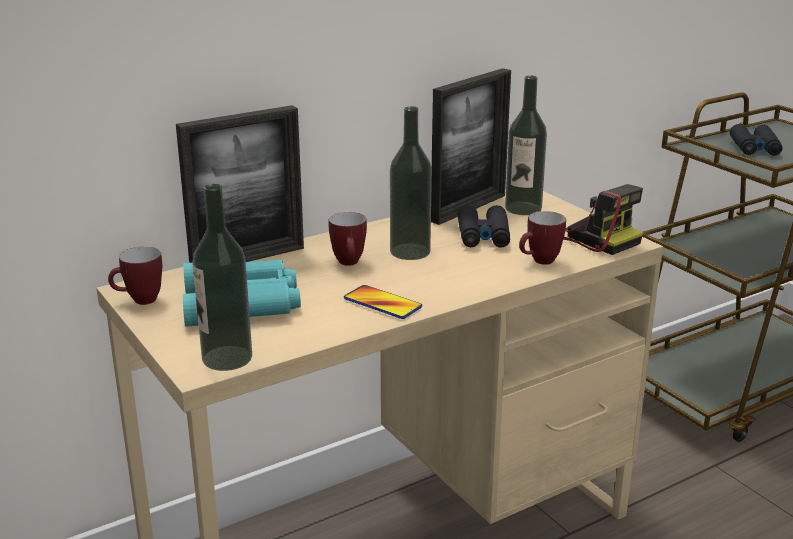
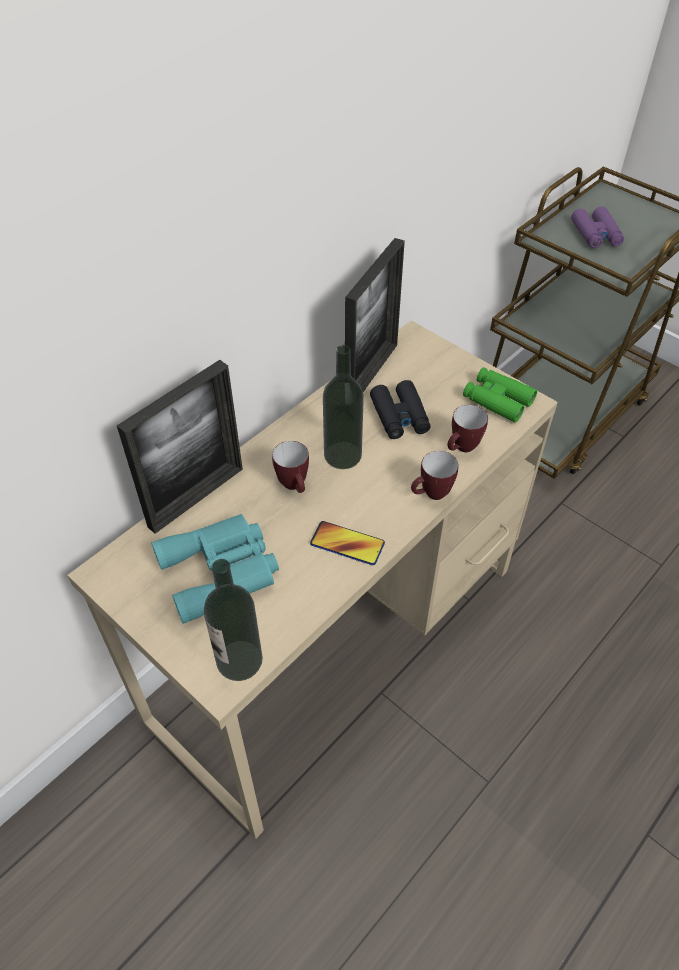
camera: 15 degrees left, 25 degrees up
(139, 301) = (119, 589): mug -> mug (431, 495)
(523, 208) = (420, 363): bottle -> none
(595, 237) = (497, 400): camera -> green binoculars
(754, 148) = (596, 234): black binoculars -> purple binoculars

